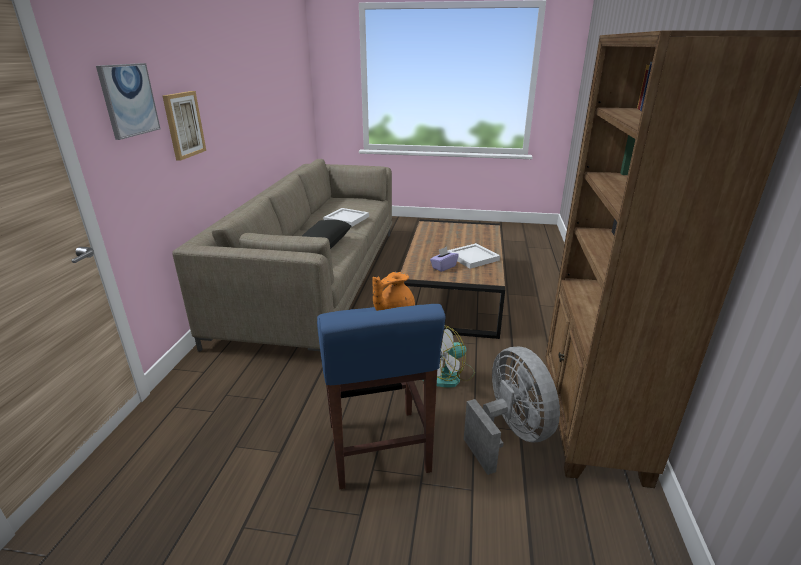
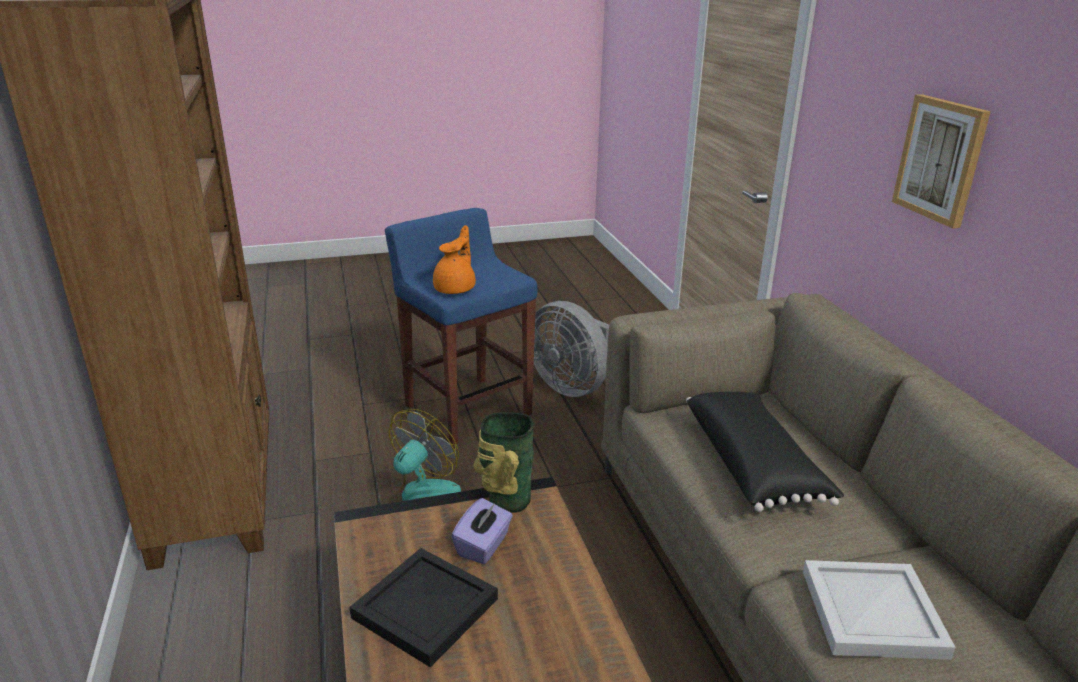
camera: 155 degrees right, 0 degrees up
(129, 100) = (869, 80): picture -> none
(424, 278) = (506, 499): none -> vase
(473, 258) = (423, 608): white tray -> black tray
(509, 434) = (327, 453): grey fan -> grey fan (571, 386)

